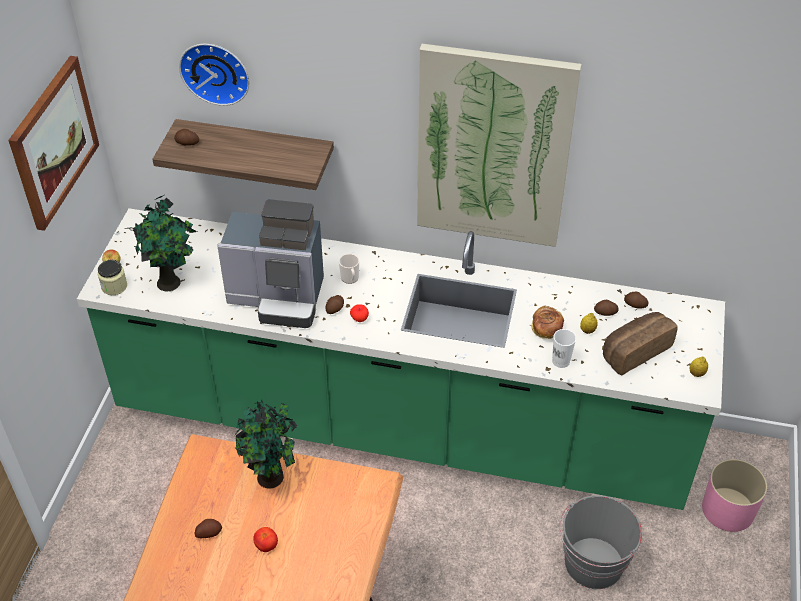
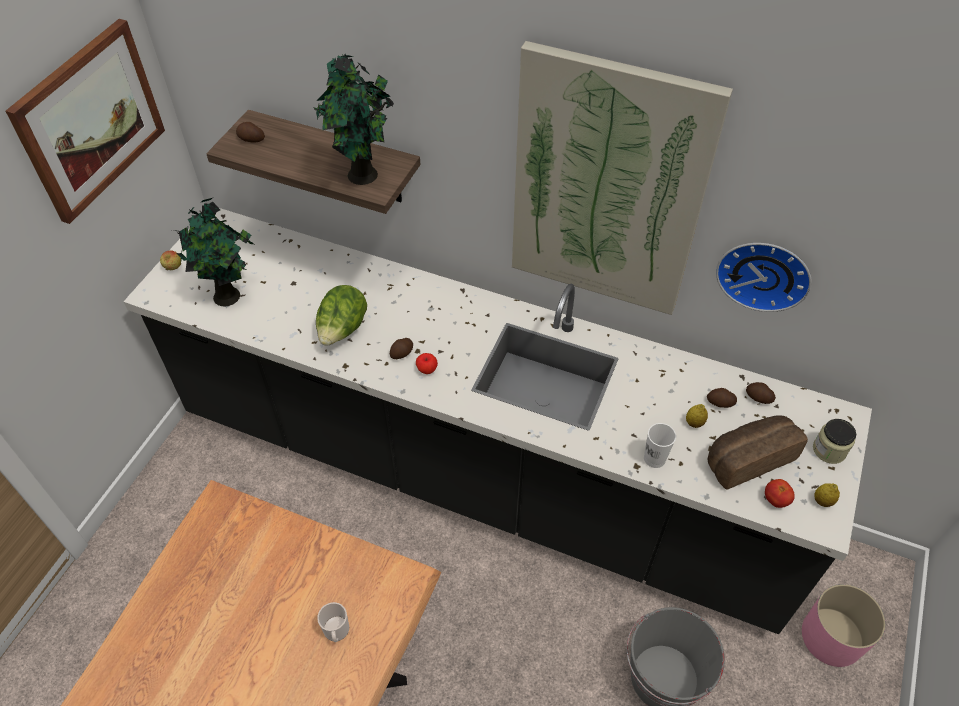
camera: 10 degrees right, 5 degrees up
(114, 286) = (167, 293): jar -> jar (829, 450)
(208, 532) = (195, 611): potato -> none
(216, 71) = (286, 55): wall clock -> wall clock (764, 272)
(266, 545) = (256, 641): tomato -> tomato (776, 500)
(271, 479) = (285, 553): potted plant -> potted plant (363, 176)
(279, 297) = (343, 330): coffee machine -> lettuce
(350, 279) = (428, 319): mug -> mug (336, 632)
(400, 427) = (479, 477): green counter -> black counter
(546, 330) = (644, 415): bread -> none

